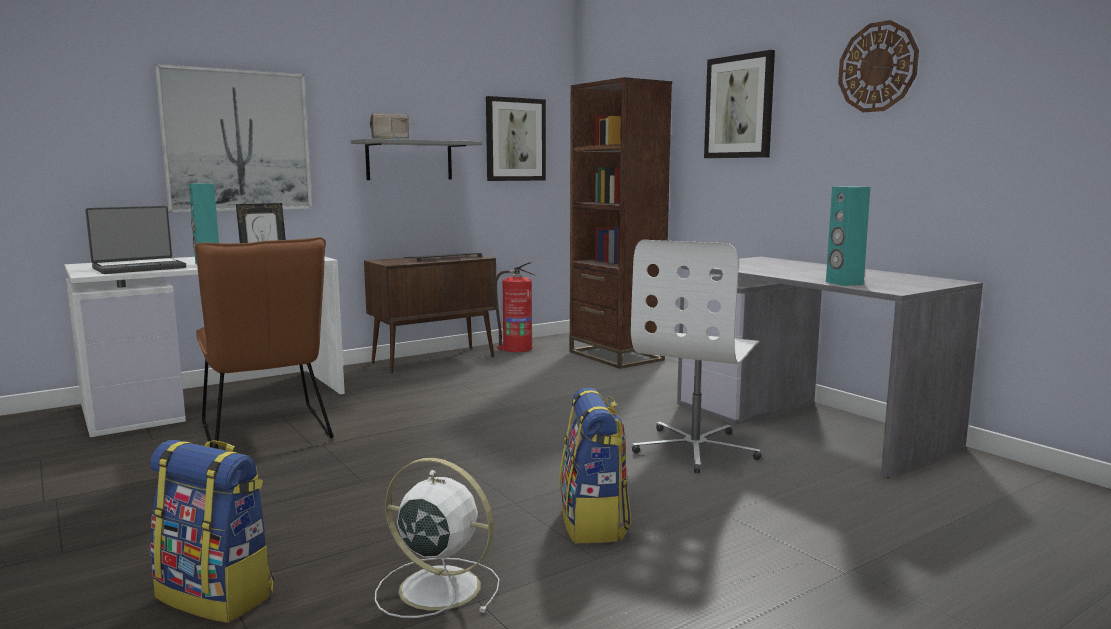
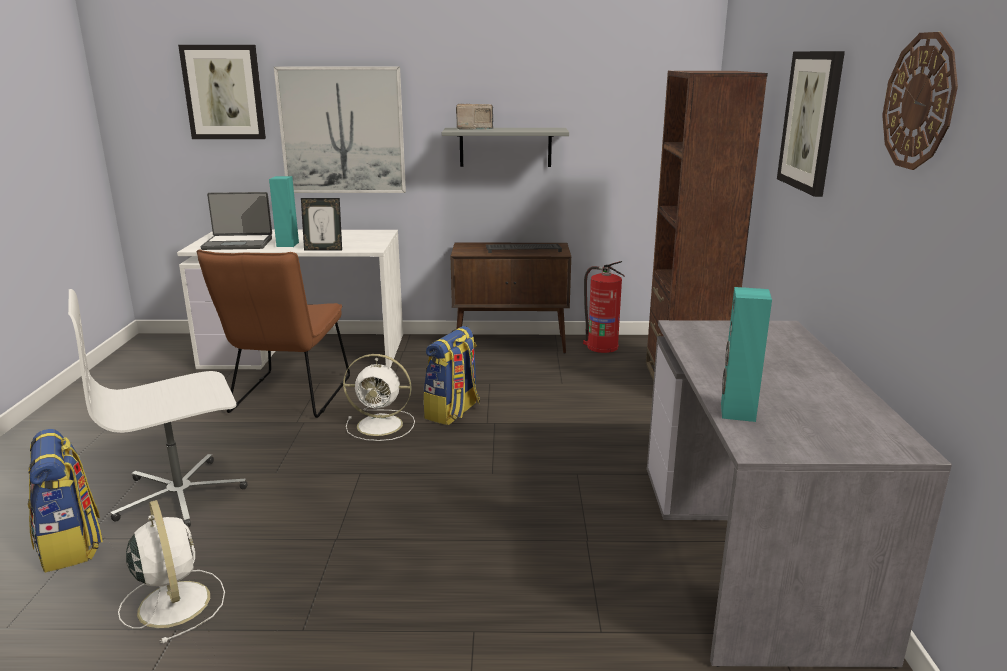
camera: 35 degrees right, 10 degrees up
(412, 429) = (382, 425): none -> white fan
(515, 139) = (631, 123): picture -> picture (224, 92)
(594, 523) = (356, 590): backpack -> backpack (453, 412)
(696, 449) = (572, 538): white office chair -> white office chair (181, 494)

